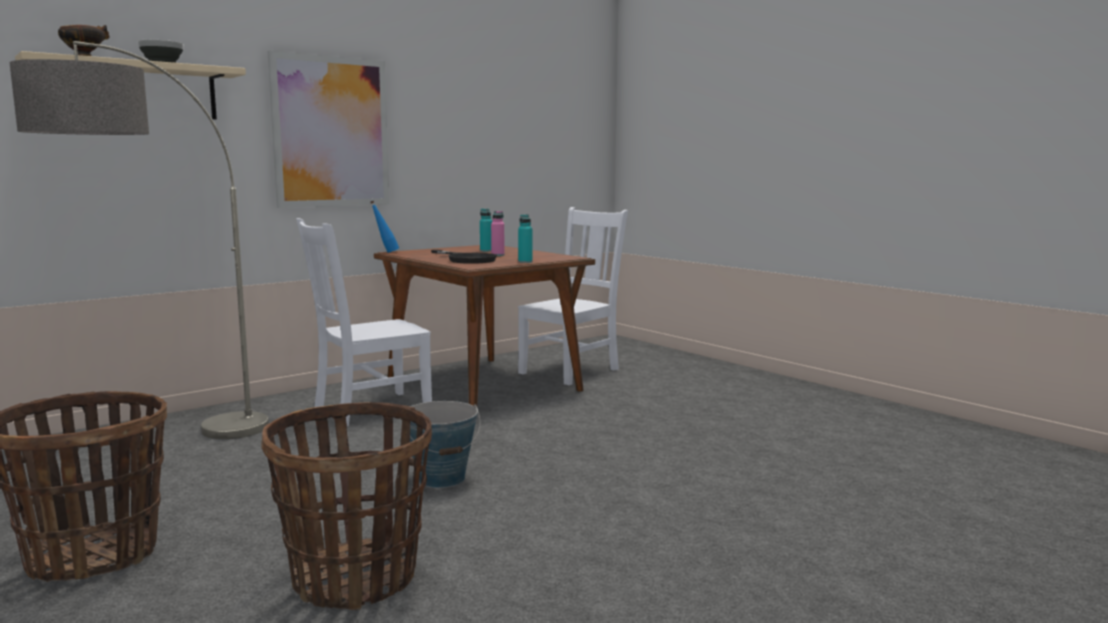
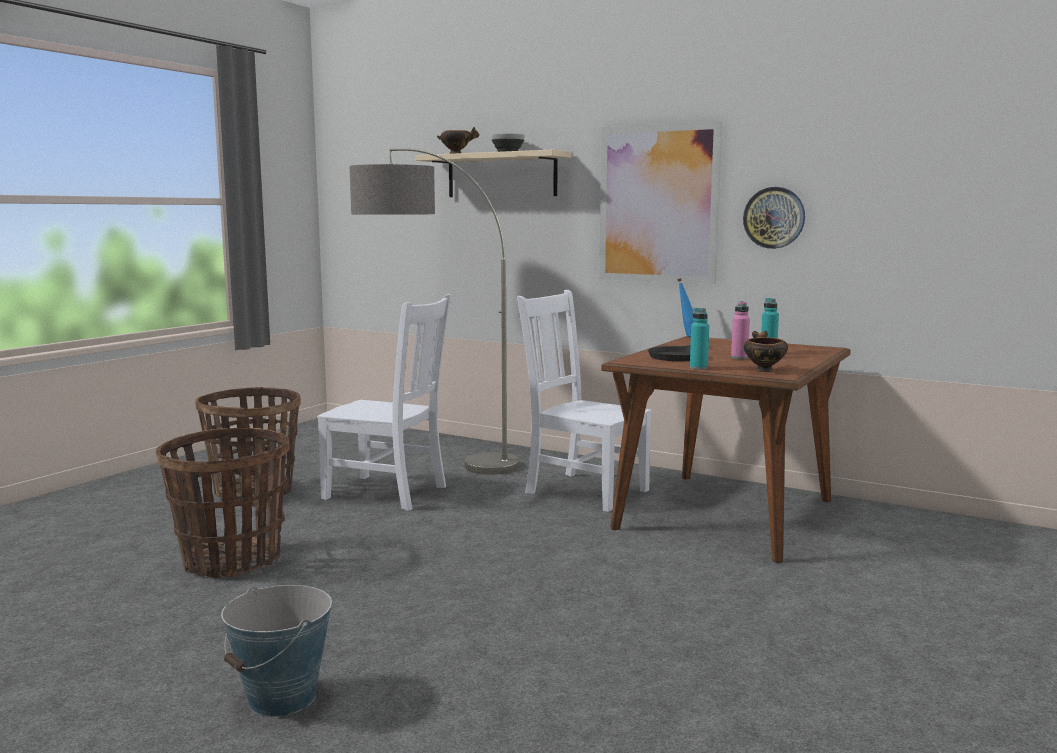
camera: 70 degrees right, 0 degrees up
(428, 146) = (774, 217): none -> wall clock
(442, 478) = (432, 549): bucket -> bucket (282, 698)
(551, 257) = (763, 370): none -> bowl
(571, 370) = (860, 544): white chair -> white chair (389, 493)

